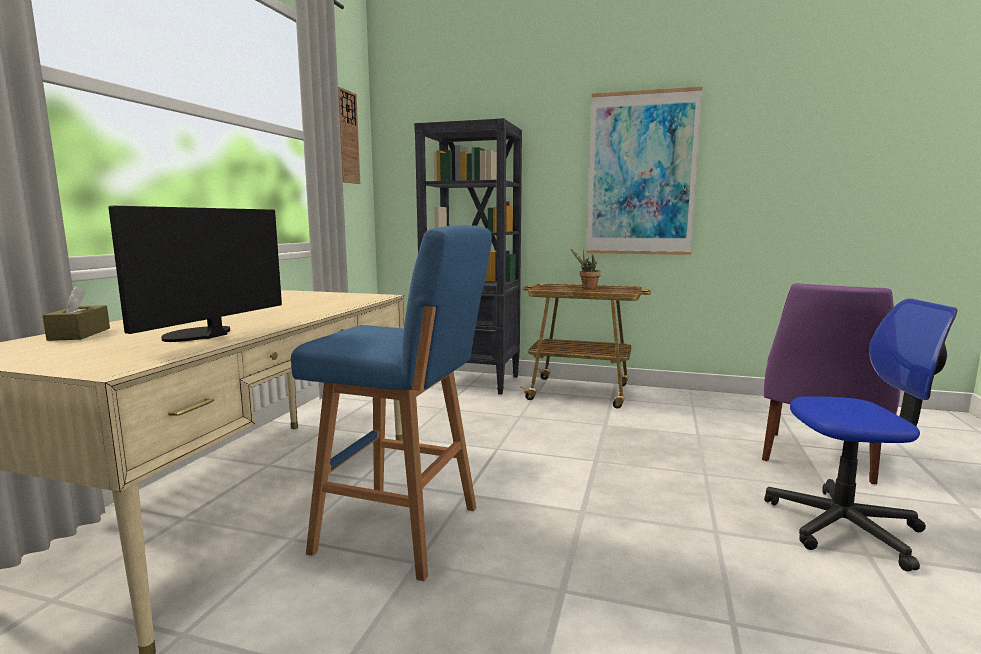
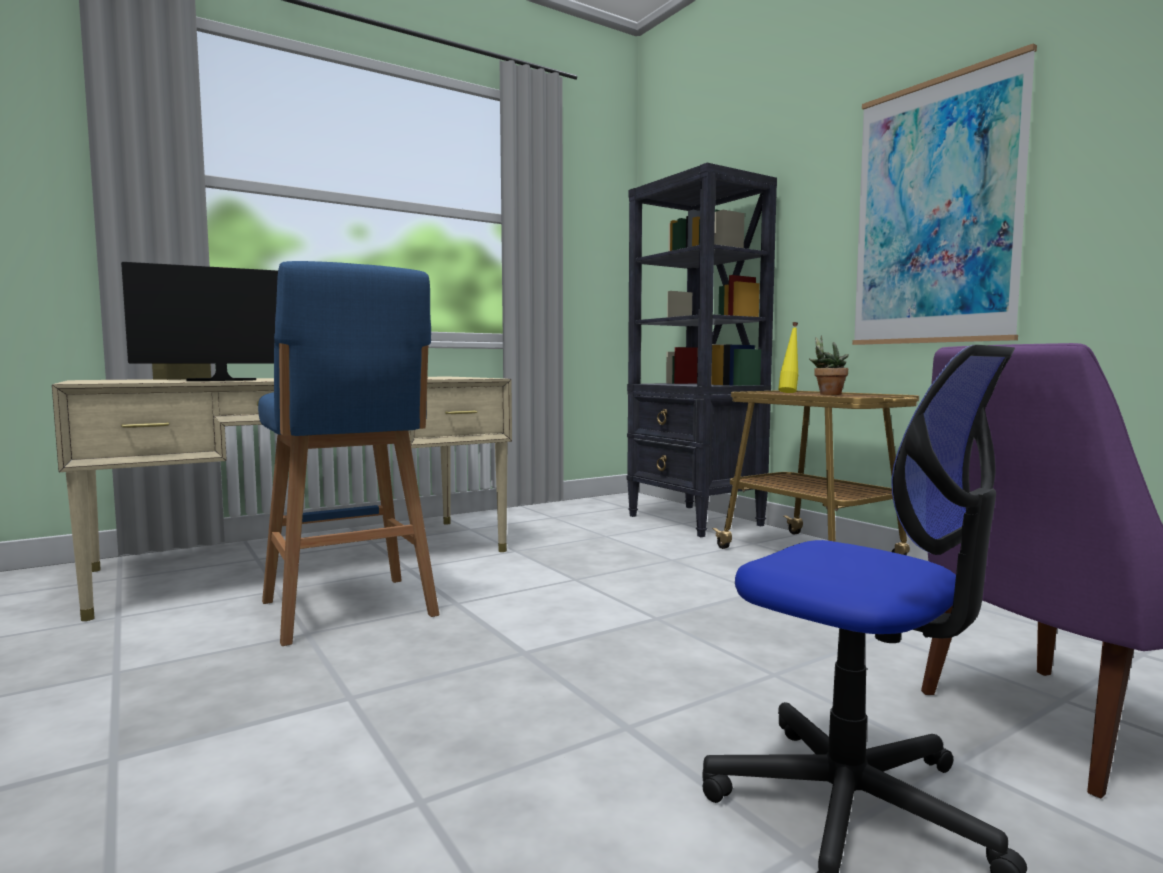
camera: 40 degrees right, 5 degrees down
(347, 137) = (590, 220): wall clock -> none
(571, 289) = (789, 393): none -> yellow bottle

